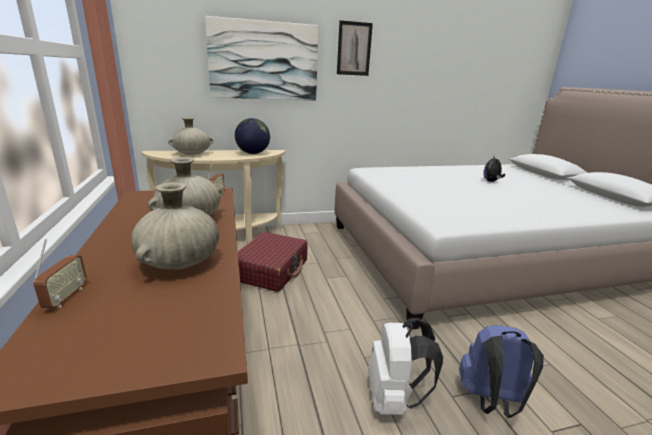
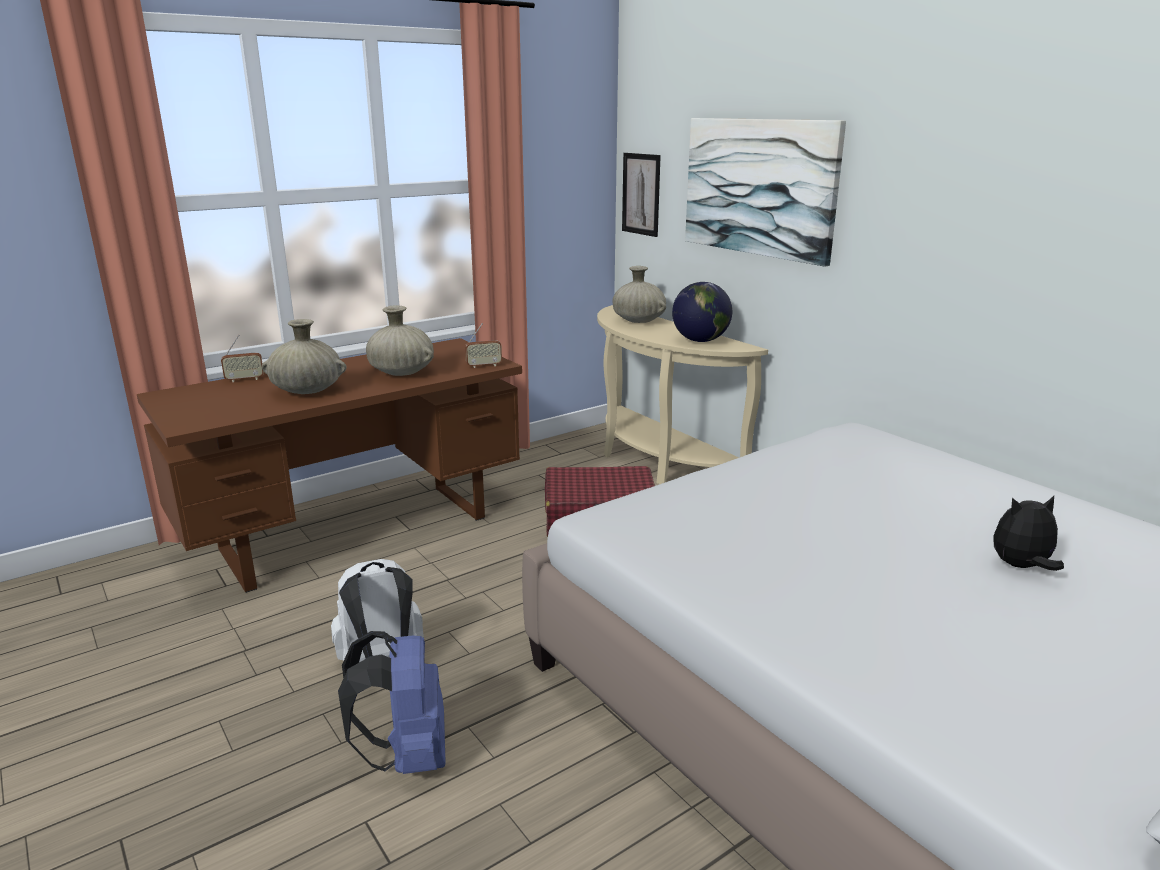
camera: 70 degrees right, 0 degrees up
(354, 49) = (913, 165): picture -> picture (641, 194)

